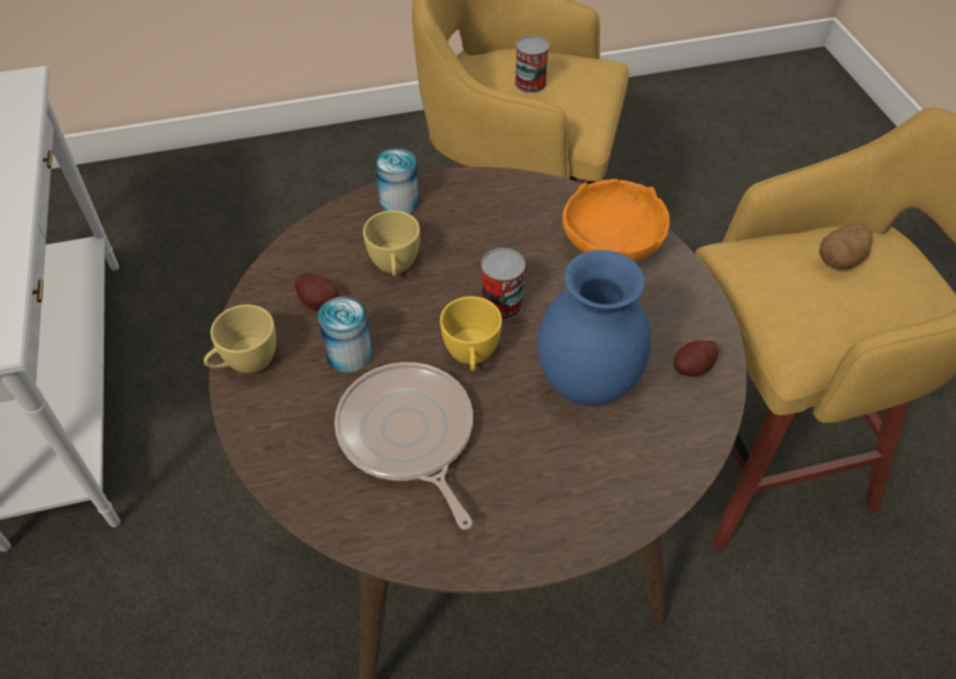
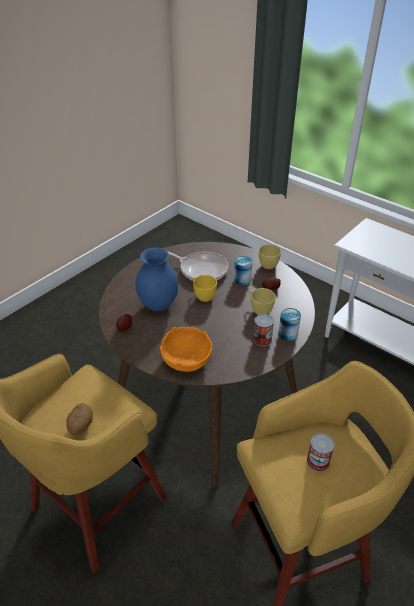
camera: 145 degrees right, 10 degrees down
(502, 304) = (209, 316): can -> can (262, 339)

